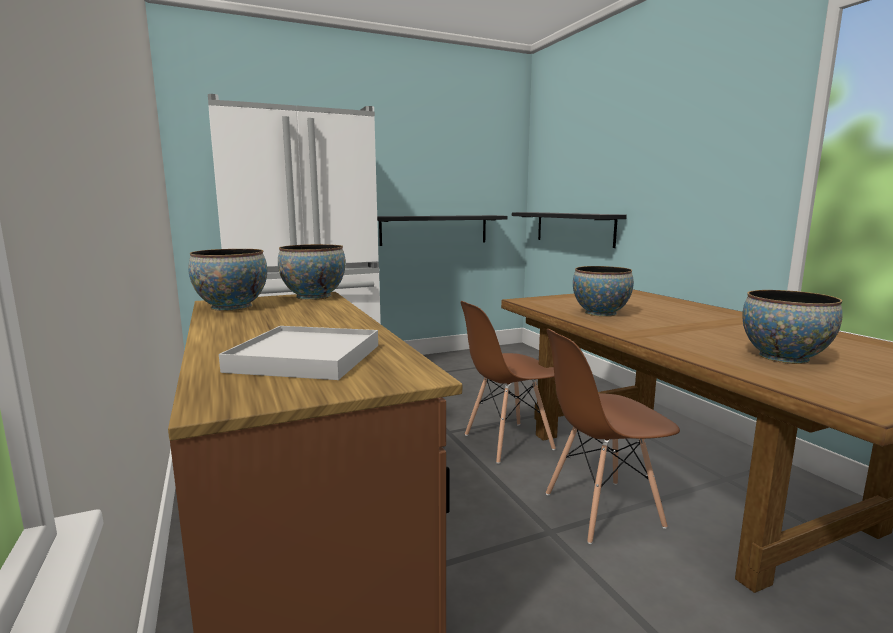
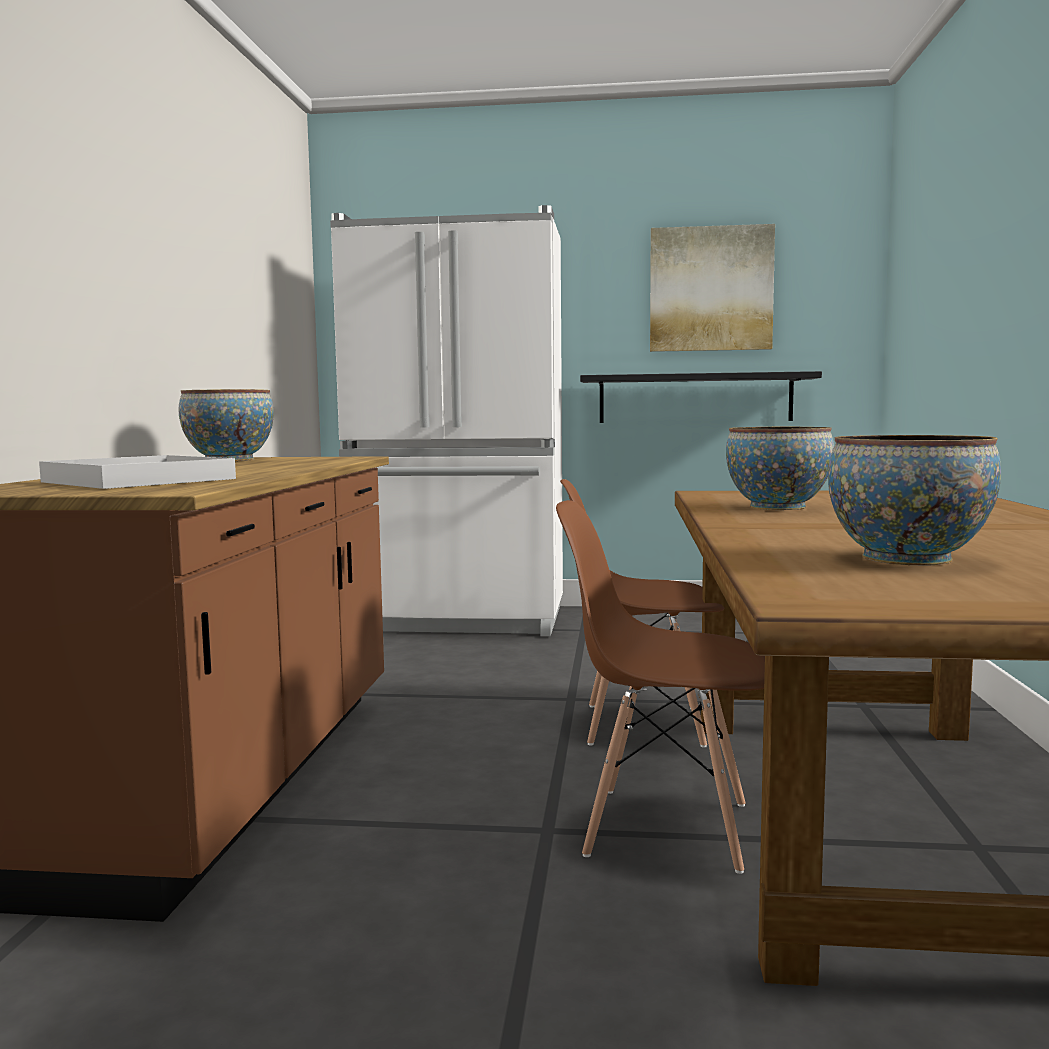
camera: 30 degrees right, 5 degrees down
(314, 297) = (343, 457): bowl -> none
(442, 164) = (711, 289): none -> picture
(573, 228) = (927, 387): black shelf -> none

